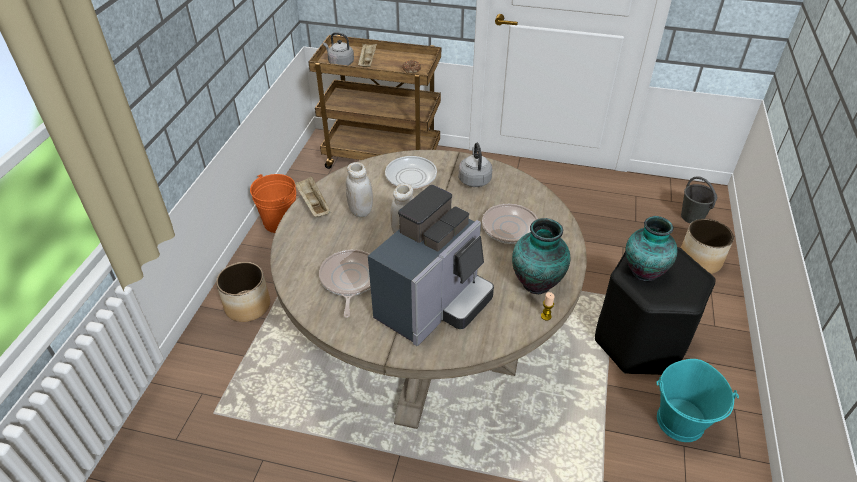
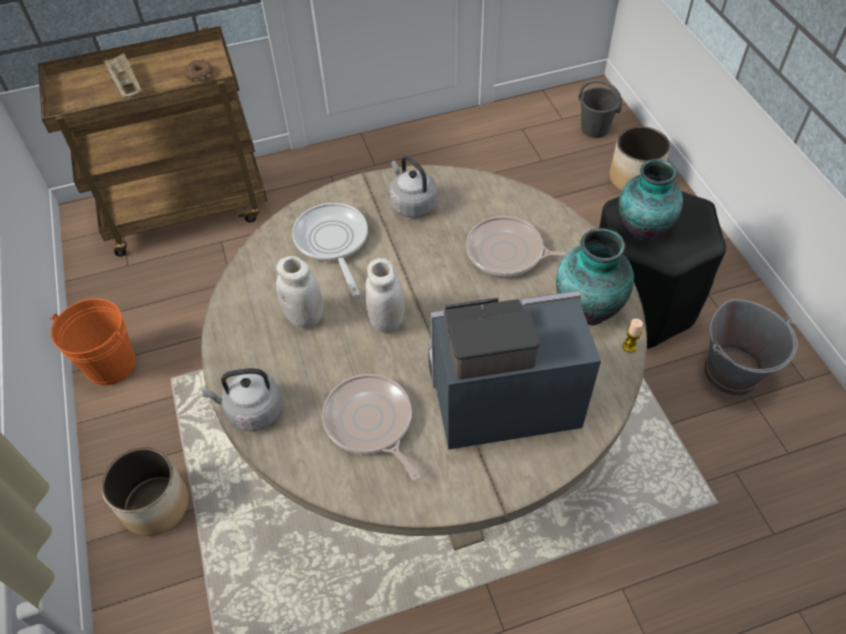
camera: 30 degrees left, 10 degrees up
(313, 205) = (233, 339): beige tray -> none
(340, 63) = (87, 103): grey kettle -> grey kettle (251, 411)
(434, 304) = (498, 400): coffee machine -> coffee machine turned 105 degrees counterclockwise
(681, 422) = (732, 373): turquoise bucket -> grey bucket

